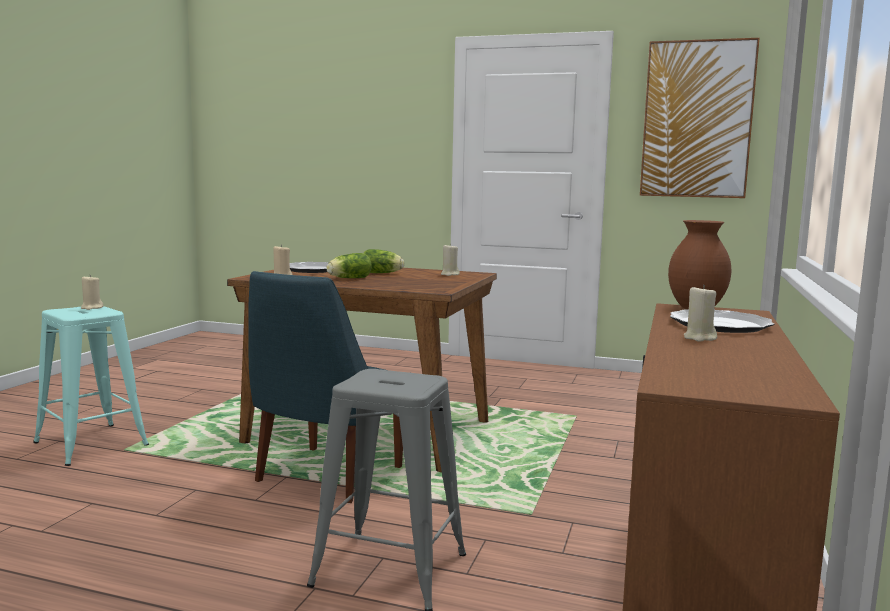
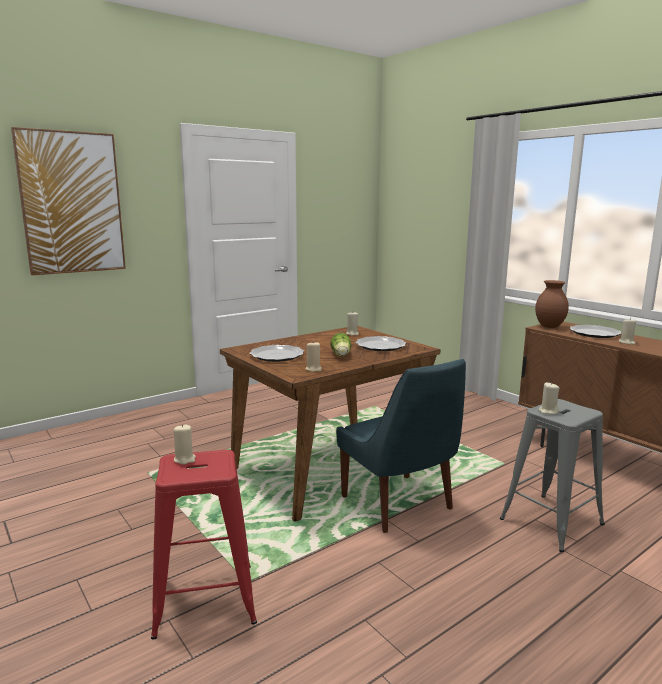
camera: 55 degrees left, 5 degrees up
(91, 444) = (205, 600): turquoise stool -> red stool
(372, 375) = (548, 411): none -> beige candle
(383, 273) = (325, 344): lettuce -> none
(415, 282) = (380, 346): none -> plate
(697, 120) = (343, 198): picture -> picture (71, 203)

